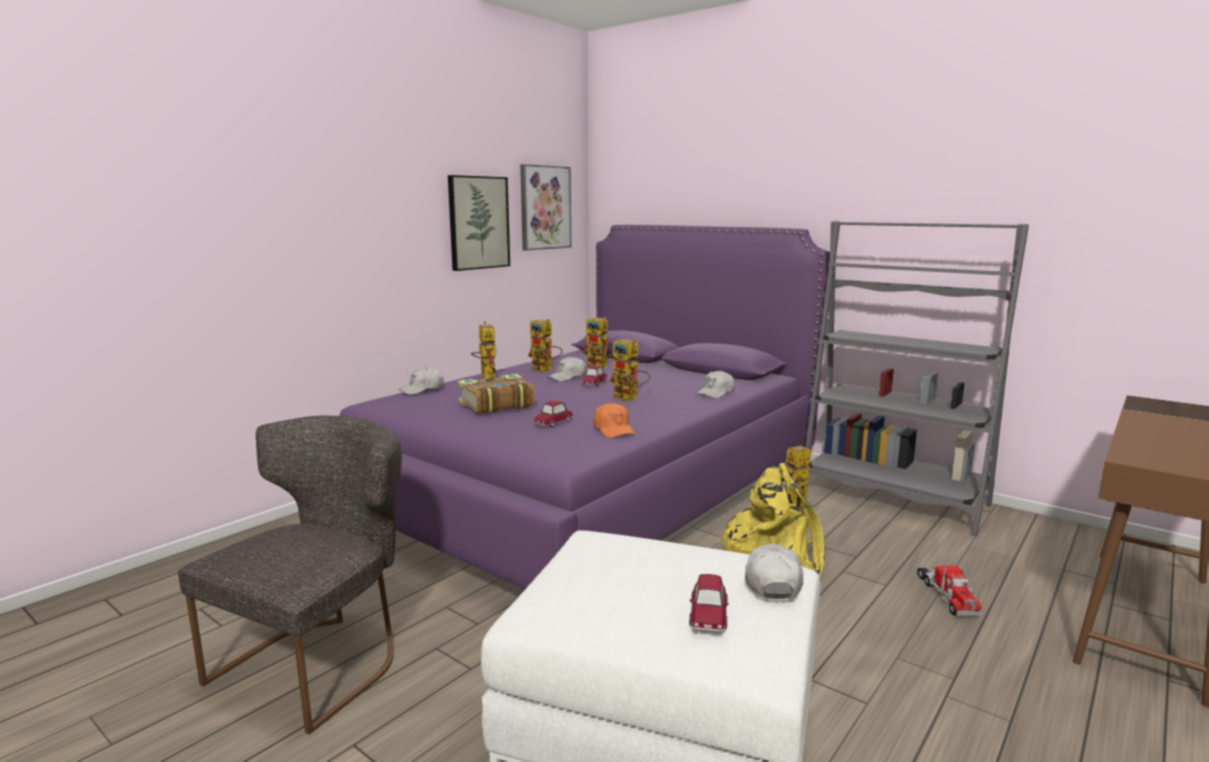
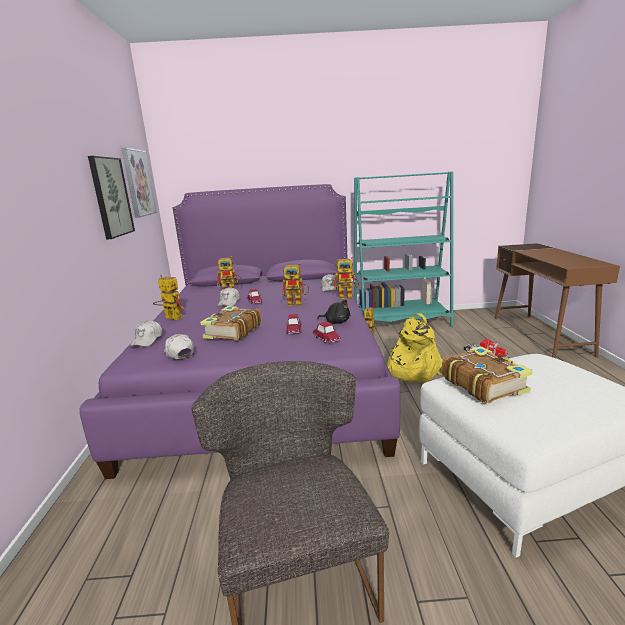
camera: 40 degrees left, 5 degrees up
(546, 370) = (202, 302): toy robot -> toy robot (348, 296)
(611, 552) = (483, 383): none -> book
(613, 430) = (336, 322): orange cap -> black plush toy
(708, 615) = (582, 389): toy car -> toy car (326, 338)
(771, 581) = (557, 363): white cap -> white cap (179, 352)
(893, 498) = (401, 322): grey bookcase -> turquoise bookcase

